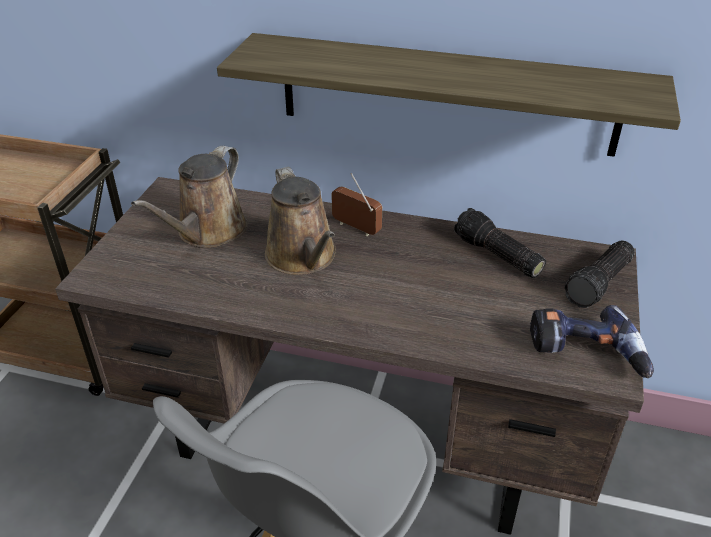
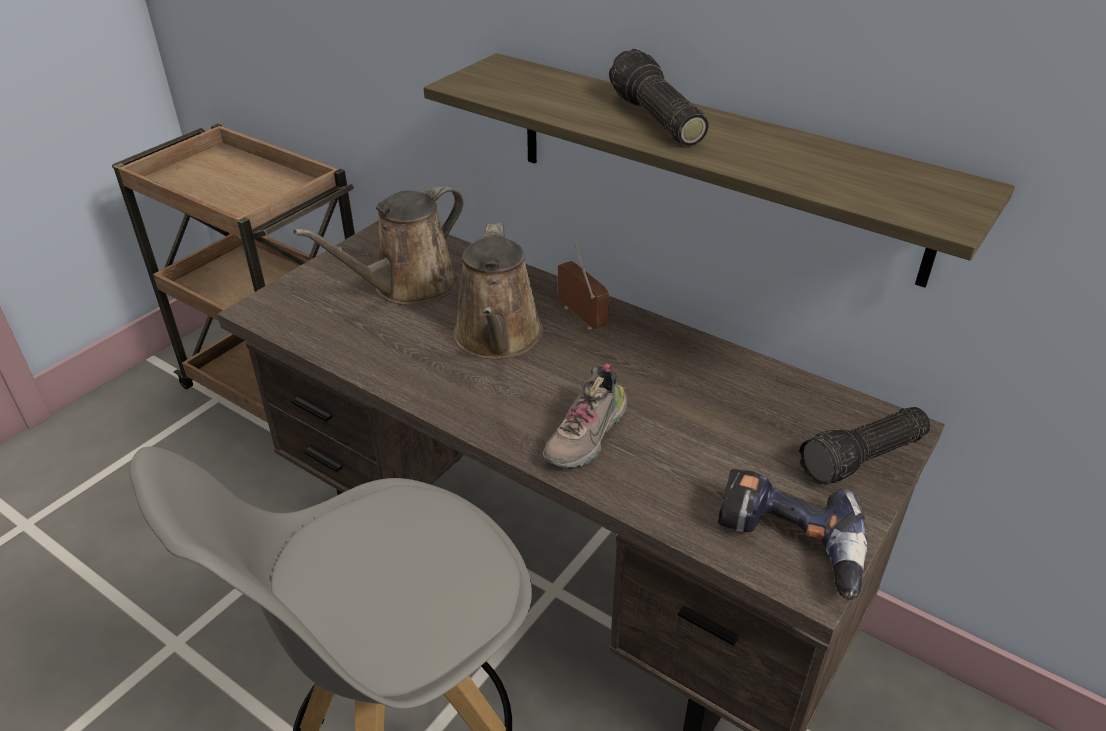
camera: 20 degrees right, 0 degrees up
(411, 314) = (587, 437): none -> shoe
(496, 255) = (739, 389): flashlight -> flashlight (654, 119)

